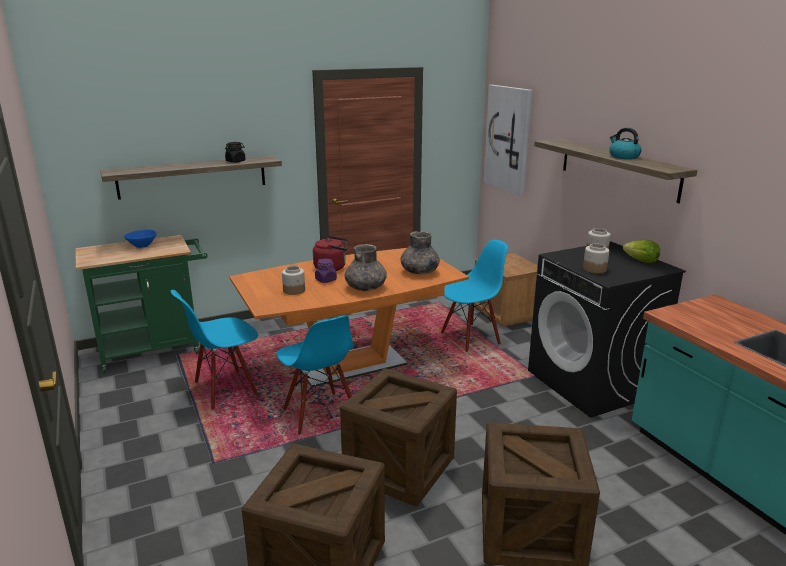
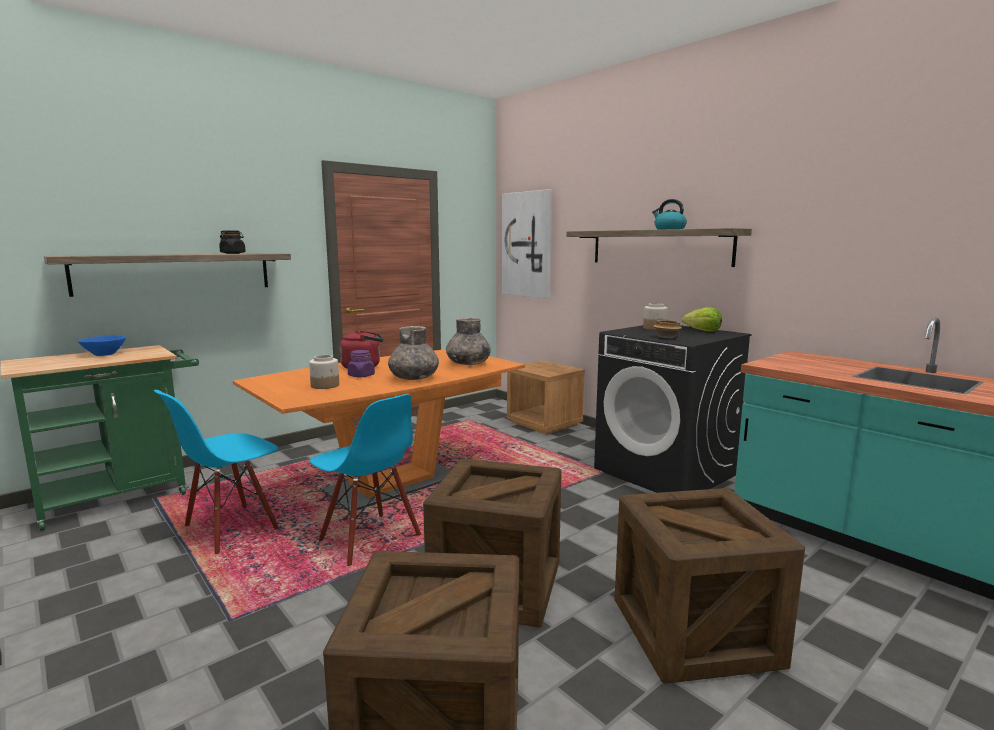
camera: 15 degrees left, 10 degrees down
(470, 338) = (517, 447): blue chair -> none
(594, 269) = (666, 337): jar -> bowl

